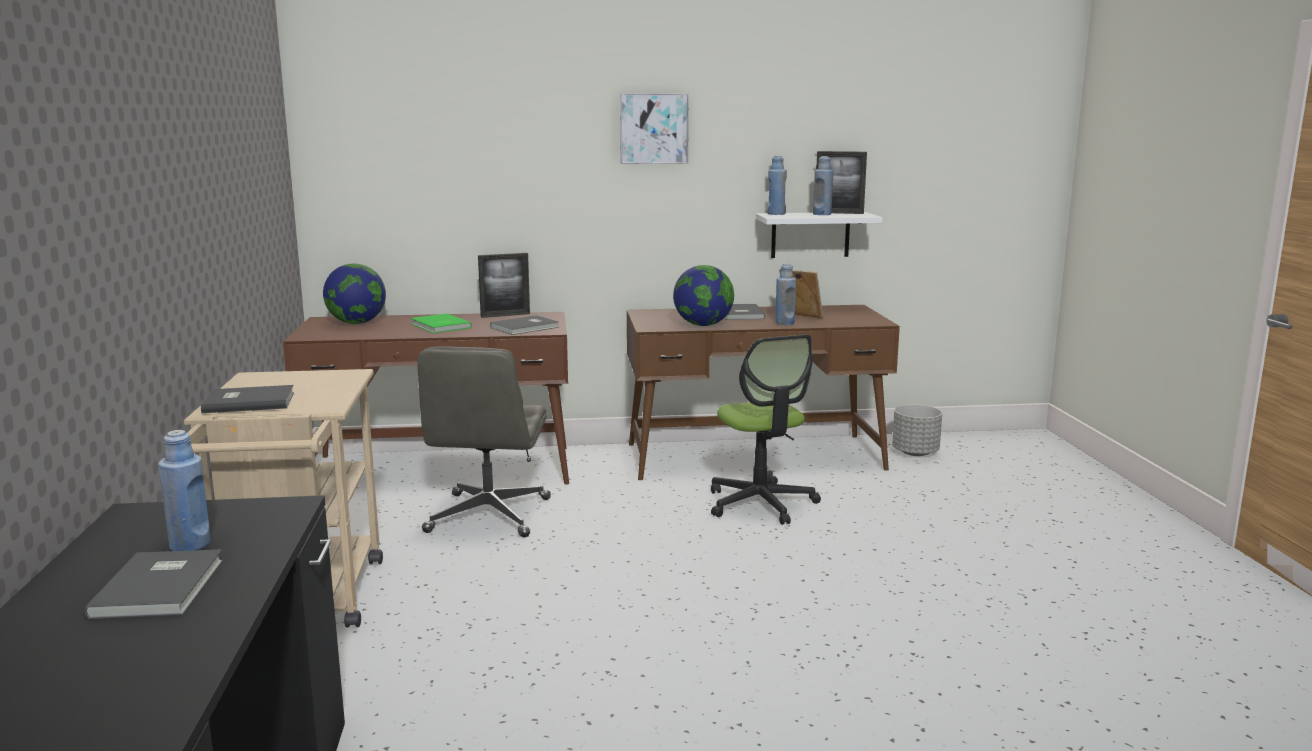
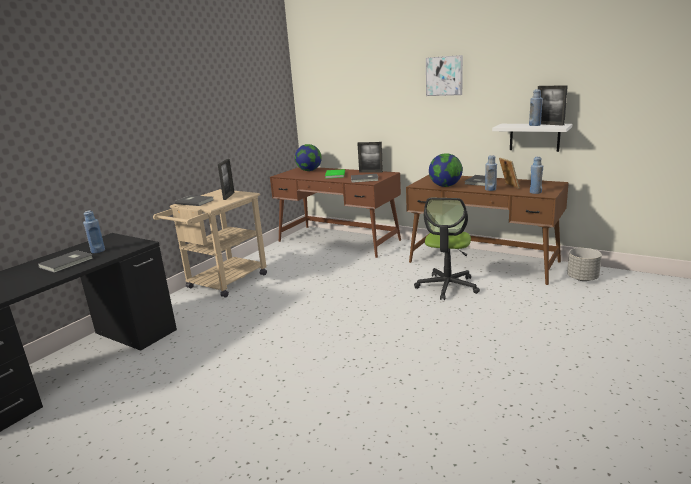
camera: 40 degrees right, 5 degrees up
(309, 382) = (229, 196): none -> picture frame
(489, 516) = (326, 265): grey office chair -> none
(776, 214) = (509, 124): blue bottle -> blue bottle (535, 192)

